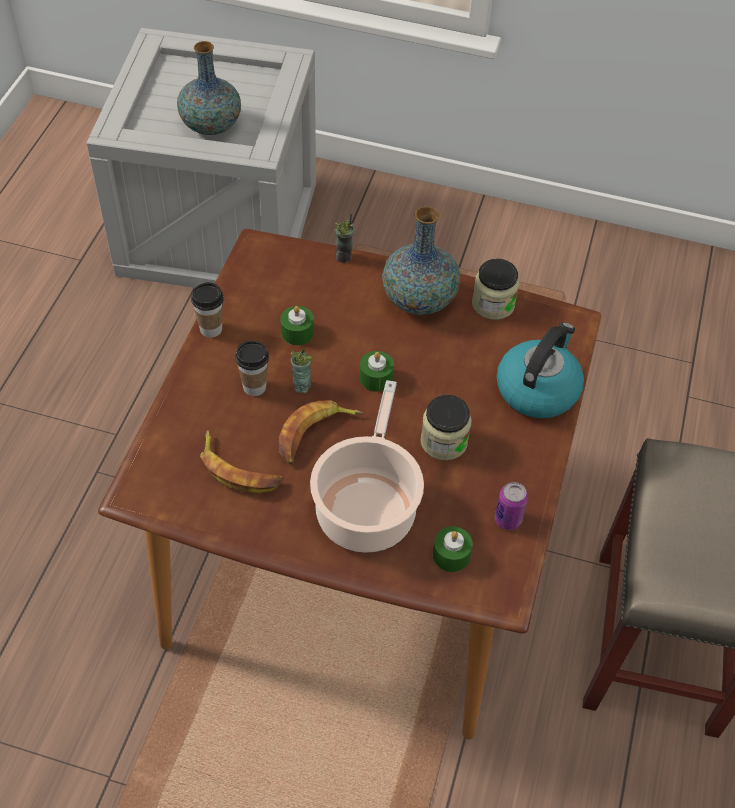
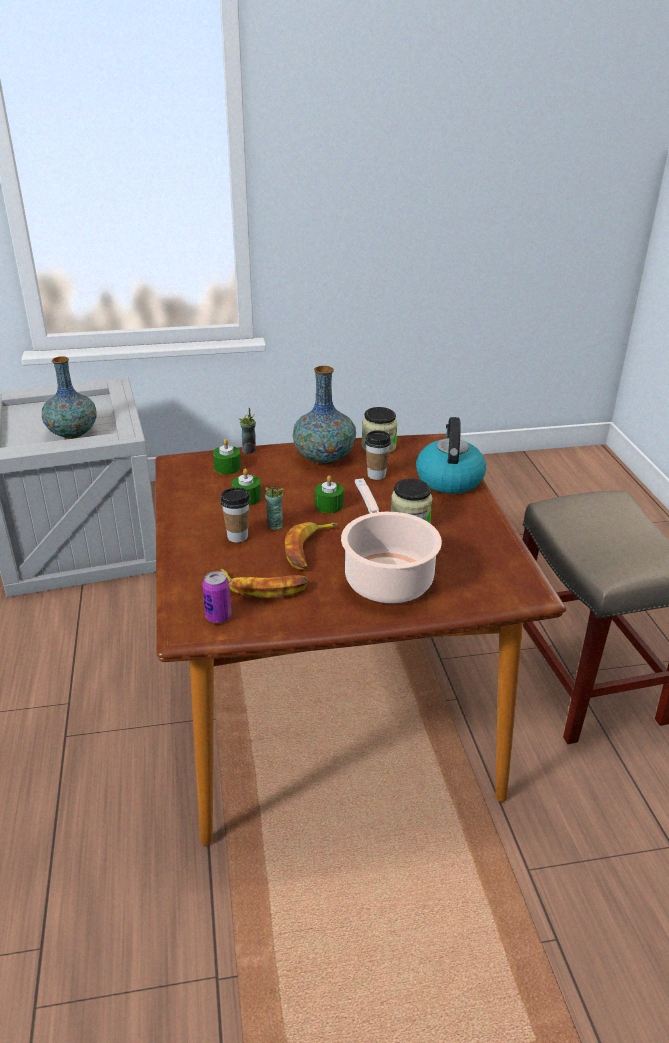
camera: 25 degrees left, 20 degrees down
(211, 329) = (174, 515): cup -> cup (376, 475)
(451, 555) = (473, 583): green candle -> green candle (227, 467)
(508, 519) = (494, 551): can -> can (218, 617)

